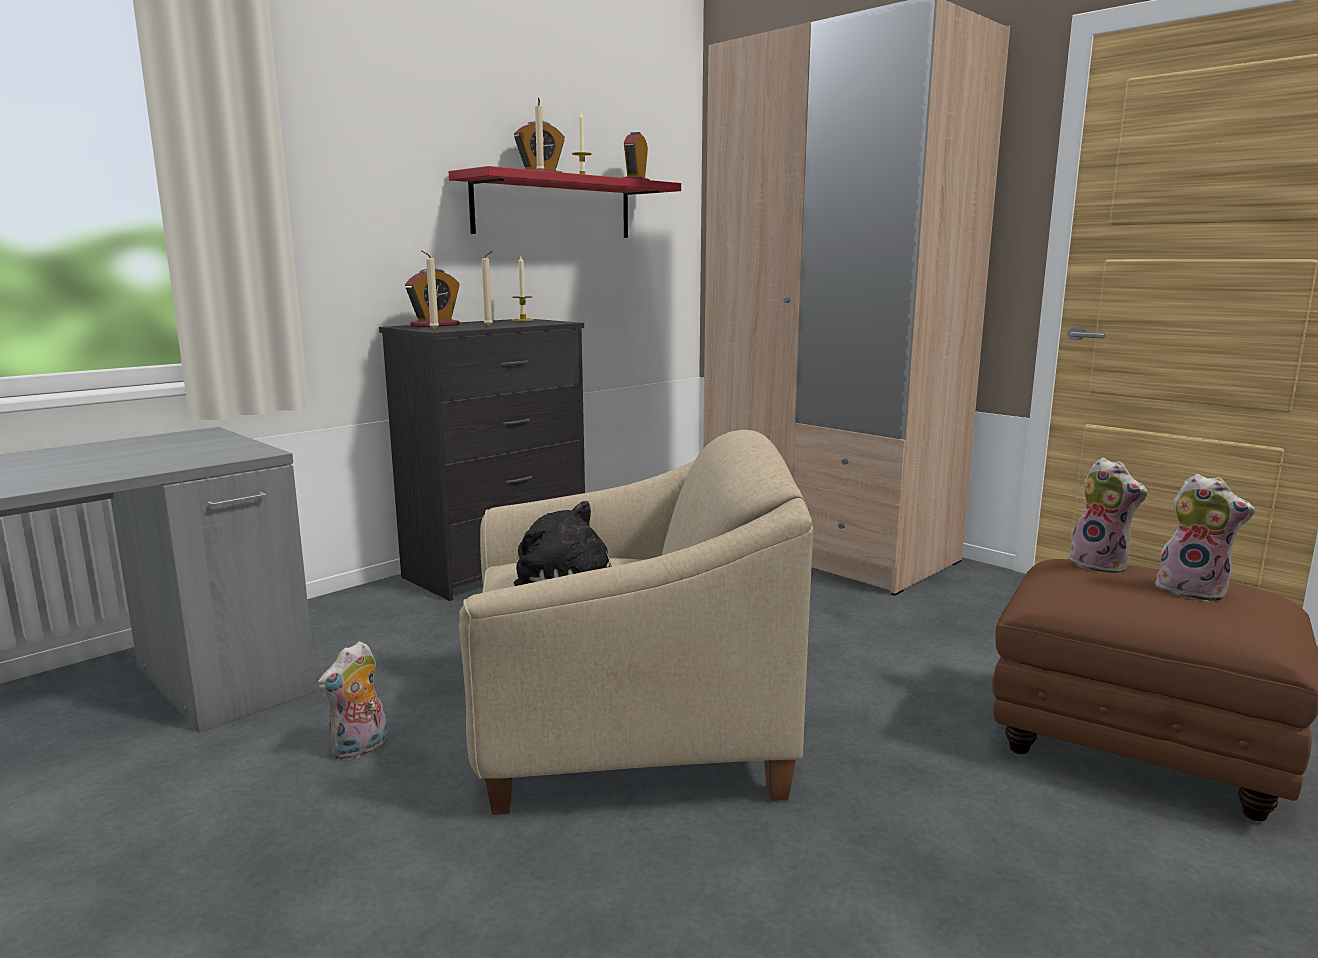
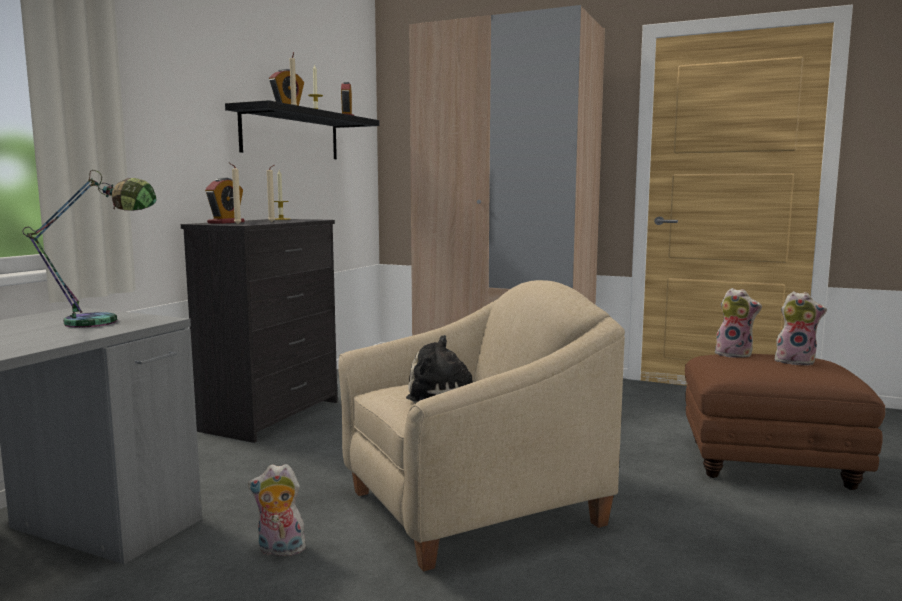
camera: 20 degrees left, 5 degrees down
(200, 452) = (106, 322): none -> table lamp
(360, 749) = (279, 550): plush toy -> plush toy turned 75 degrees clockwise
(554, 207) = (291, 135): red shelf -> black shelf

